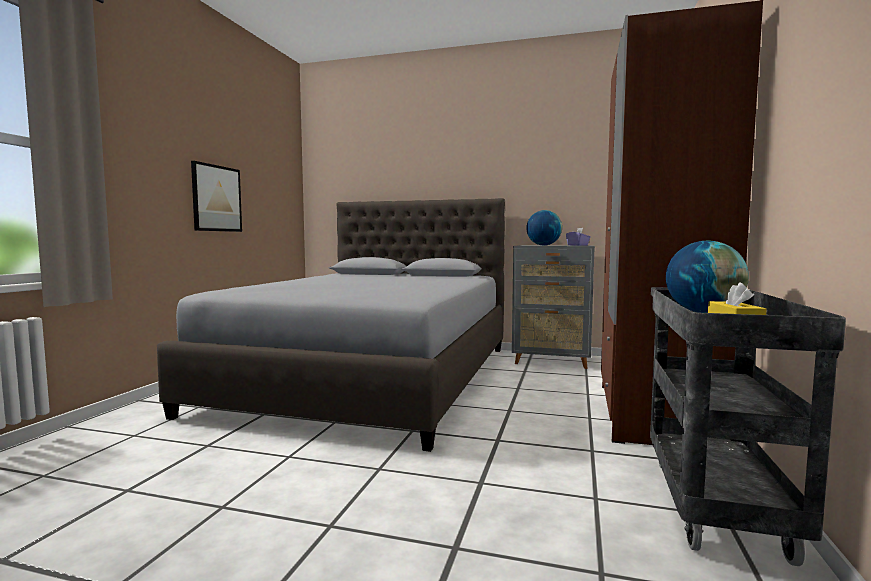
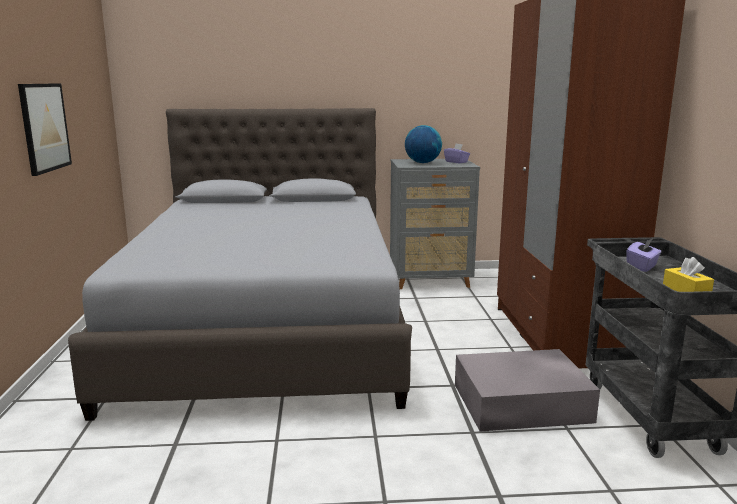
camera: 20 degrees left, 10 degrees up
(562, 466) = (523, 403): none -> grey storage box
(703, 312) = (642, 267): globe -> purple tissue box

